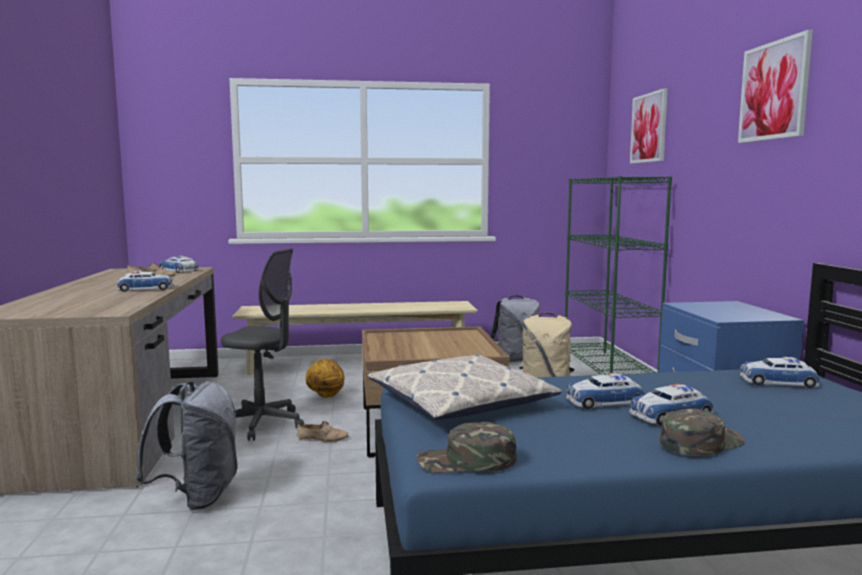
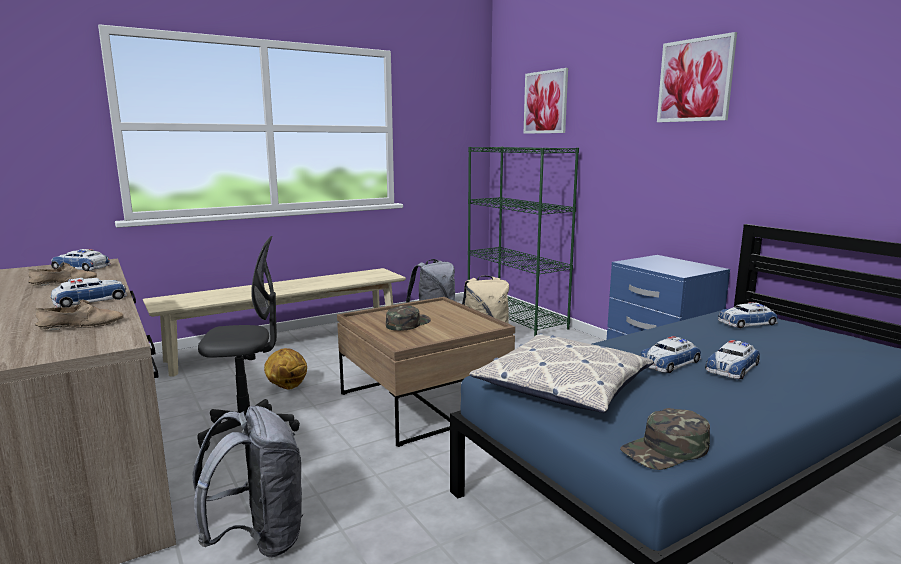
camera: 25 degrees left, 5 degrees up
(322, 438) = (331, 436): beige shoe -> beige shoe (82, 325)
(700, 442) = (786, 389): green cap -> green cap (407, 324)

